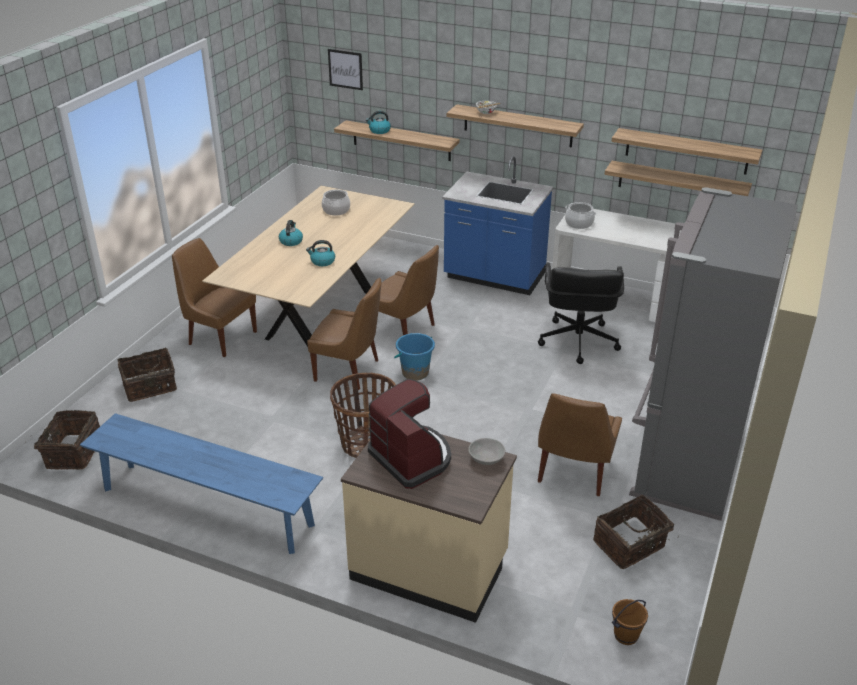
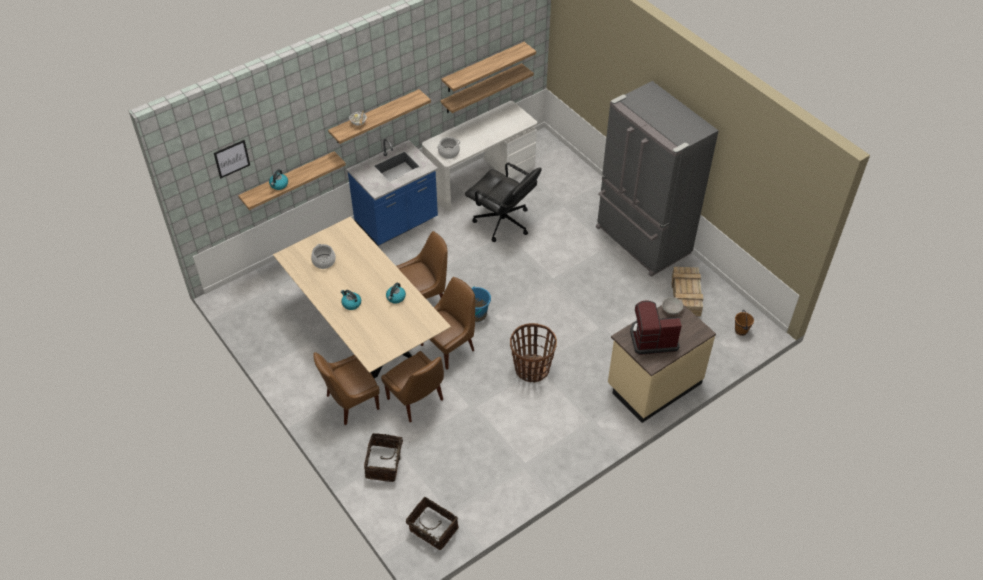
camera: 60 degrees left, 15 degrees up
(207, 507) = (539, 470): blue bench -> none
(573, 473) = (620, 289): brown chair -> brown chair (416, 400)
(630, 545) = (686, 296): basket -> crate

